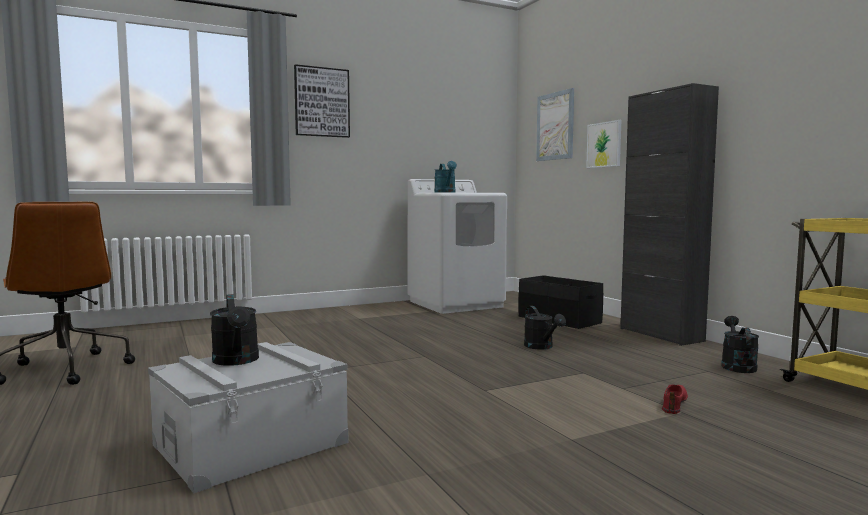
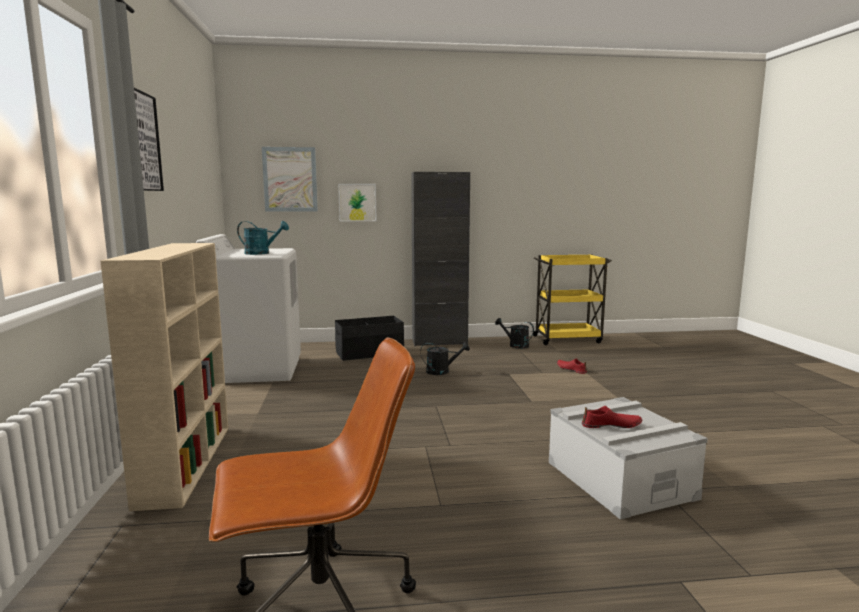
camera: 70 degrees left, 5 degrees up
(237, 361) = (611, 425): black watering can -> red shoe
(263, 320) = (186, 463): none -> beige bookcase

